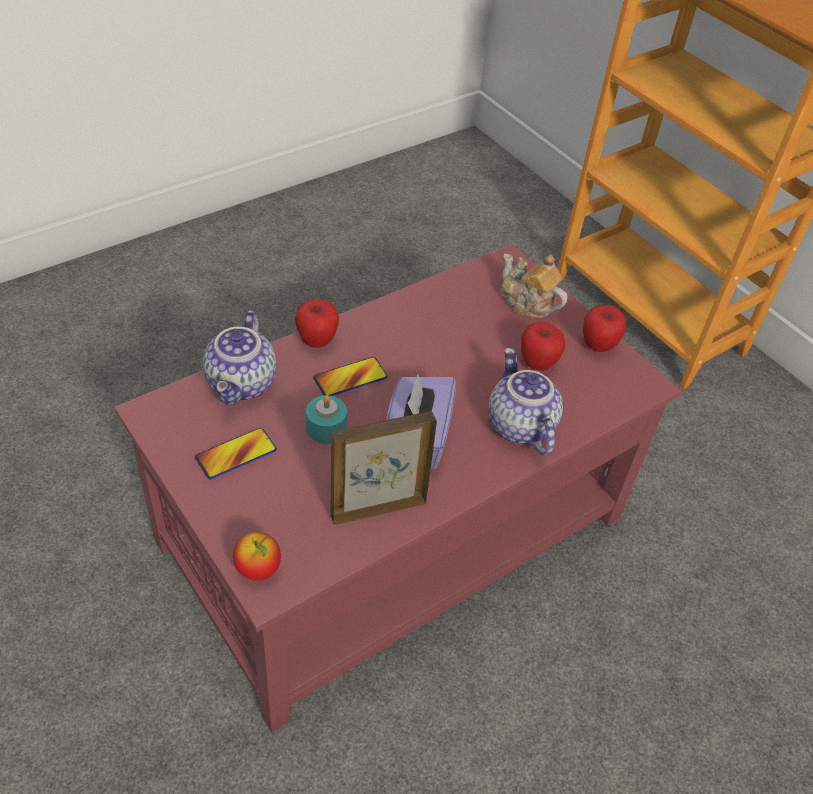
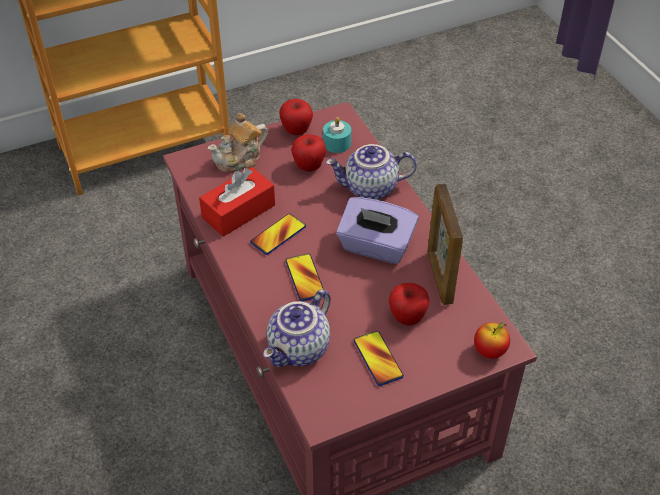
camera: 75 degrees left, 0 degrees up
(243, 384) = (299, 350): teapot -> teapot turned 105 degrees clockwise
(317, 341) = (256, 295): apple -> apple (407, 318)
(326, 428) = (357, 299): turquoise candle -> turquoise candle (337, 143)
(413, 348) = (278, 235): none -> phone
(441, 312) = (238, 211): none -> red tissue box

